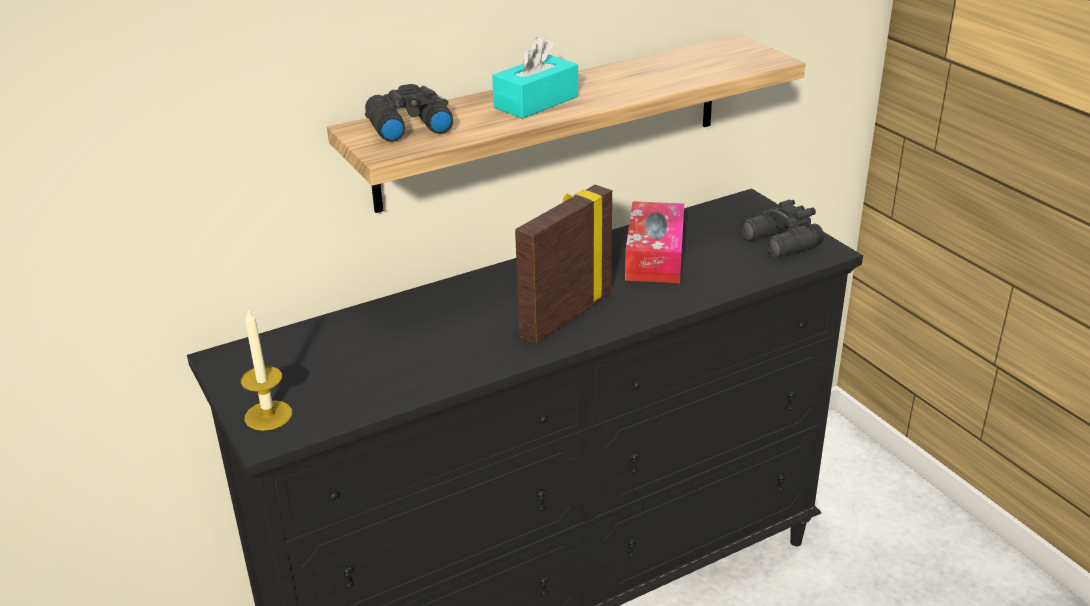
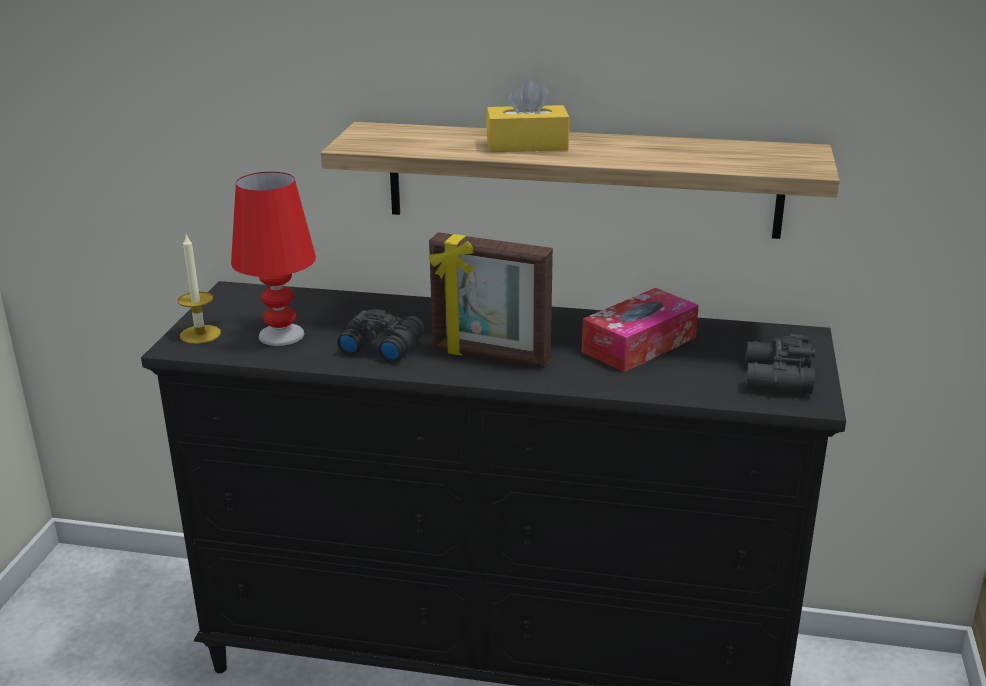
camera: 40 degrees right, 5 degrees down
(352, 379) = (281, 335): none -> red table lamp
(407, 126) = (401, 135): black binoculars -> black binoculars (381, 345)
(536, 102) = (527, 145): turquoise tissue box -> yellow tissue box
(564, 315) = (490, 356): picture frame -> picture frame turned 150 degrees counterclockwise

